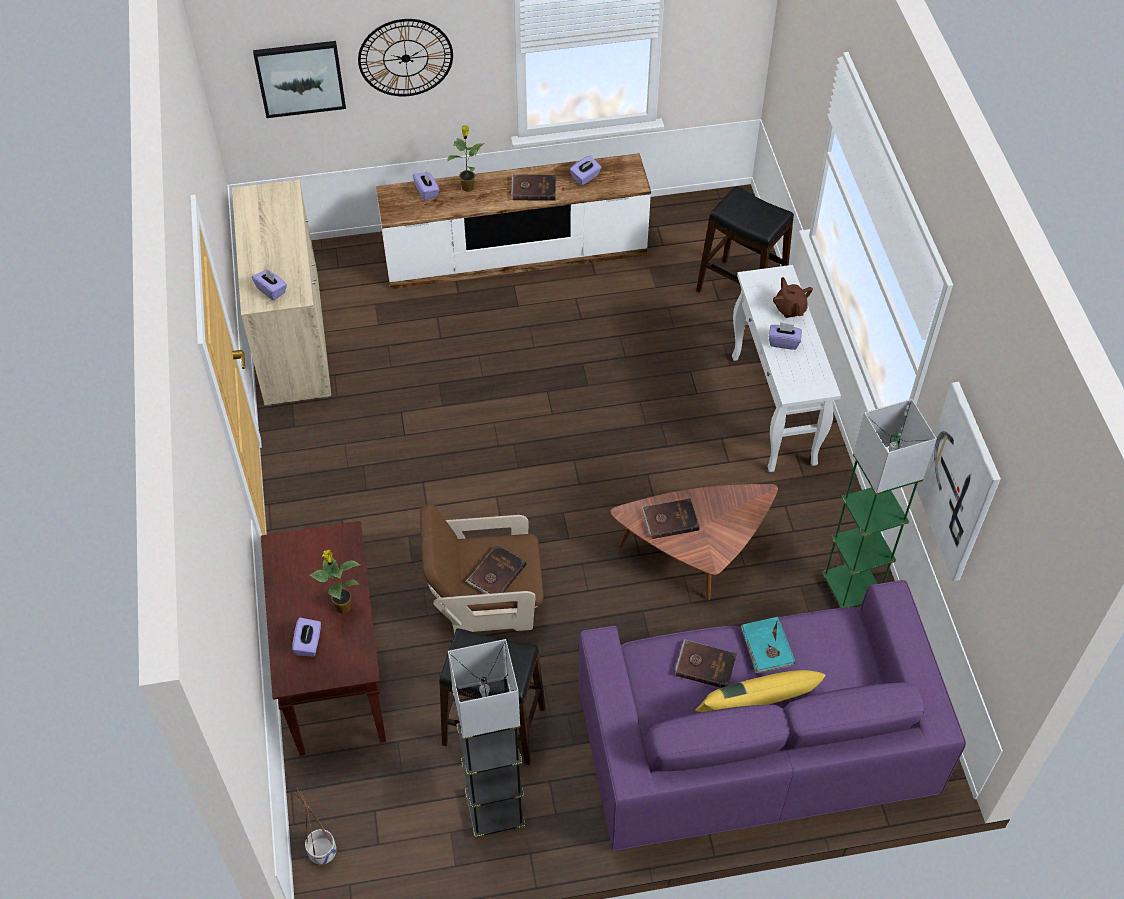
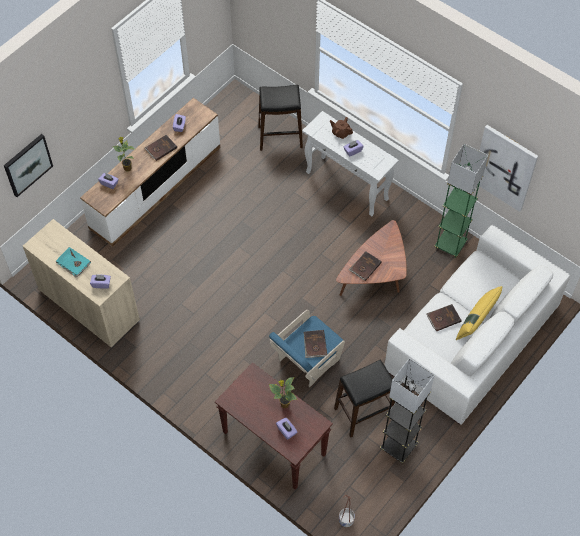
camera: 40 degrees left, 5 degrees up
(405, 58) = (74, 120): wall clock -> none
(485, 601) = (307, 362): brown armchair -> blue armchair
(753, 742) = (471, 339): purple sofa -> white sofa
(766, 647) = (459, 292): turquoise book -> turquoise book (73, 263)

